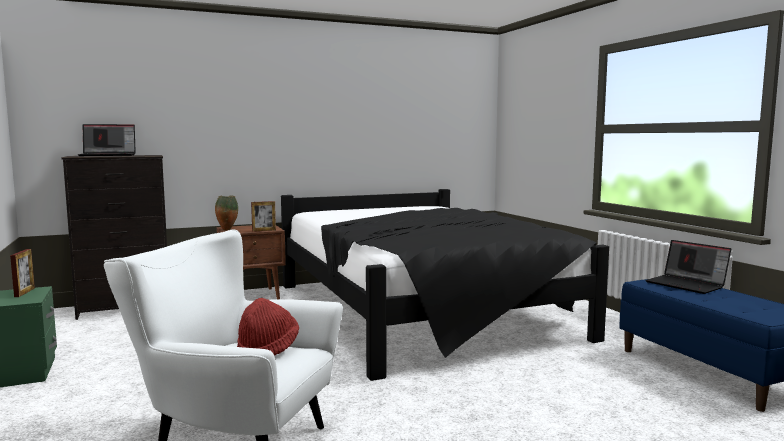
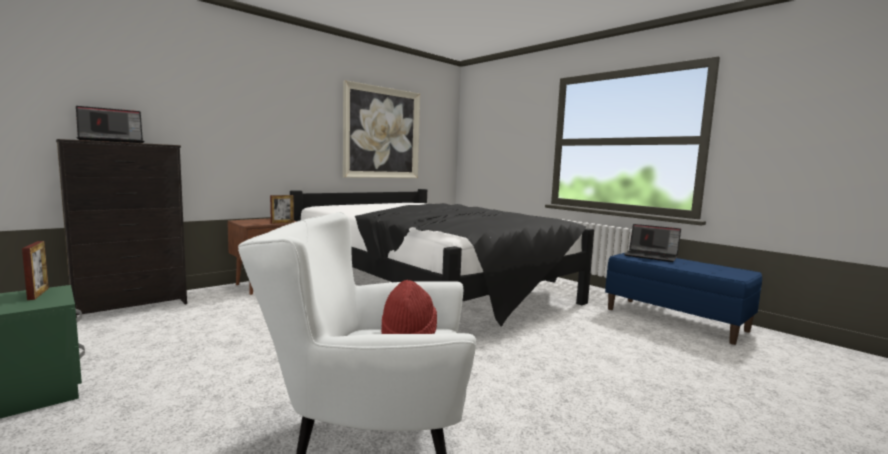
camera: 20 degrees left, 0 degrees up
(227, 229) = (242, 222): vase -> none
(390, 125) = (382, 133): none -> picture

